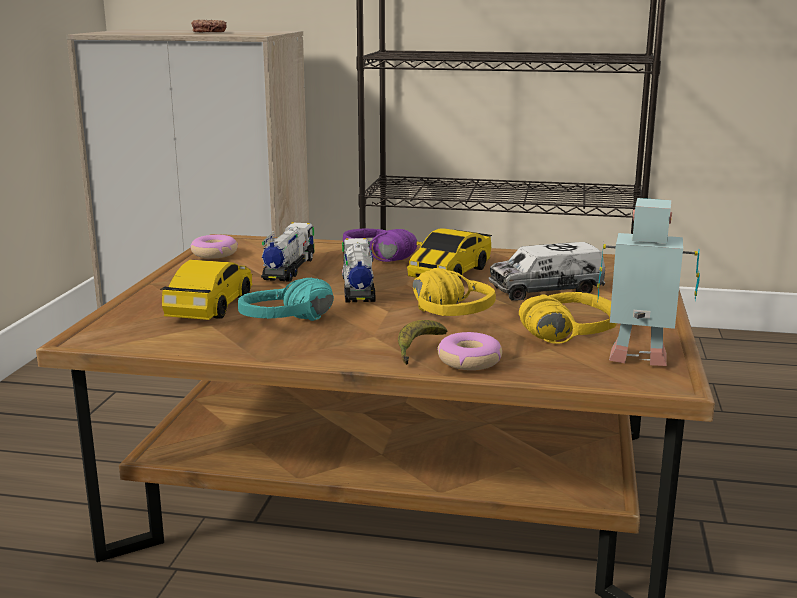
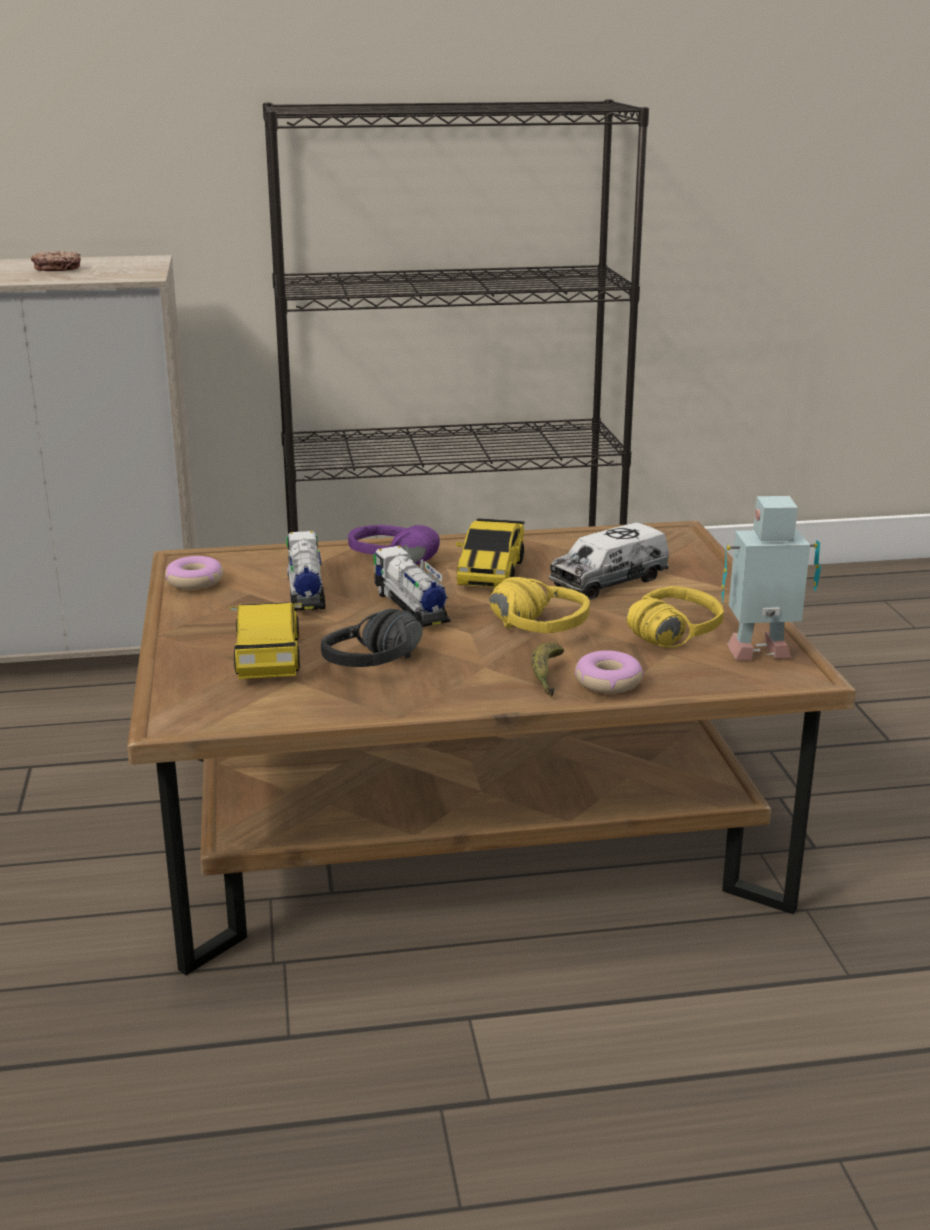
camera: 20 degrees left, 5 degrees up
(293, 325) = (386, 667): turquoise headphones -> black headphones

